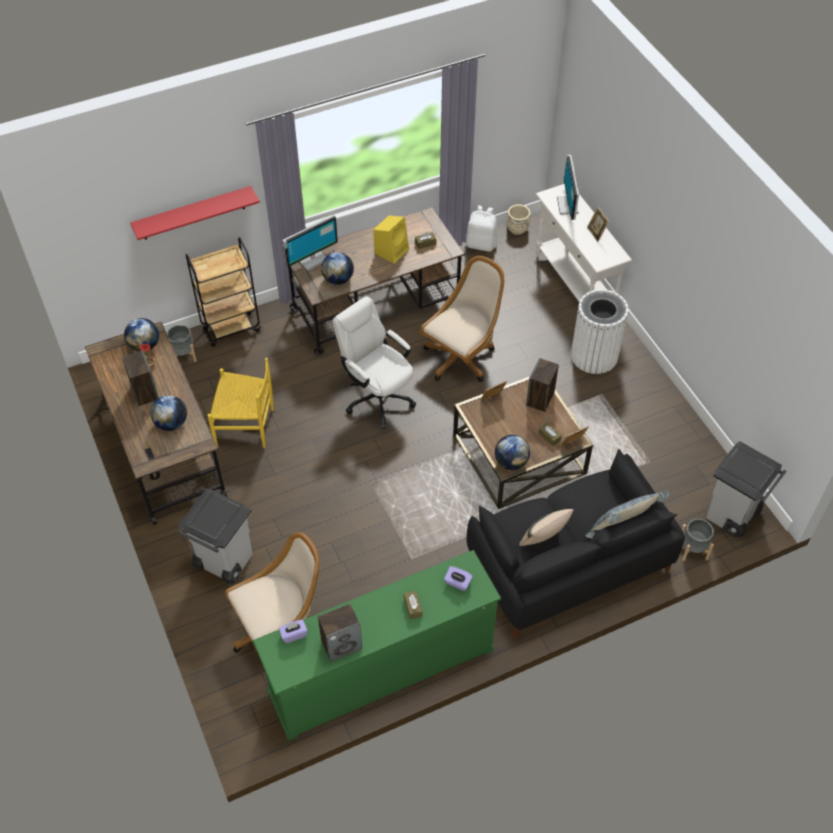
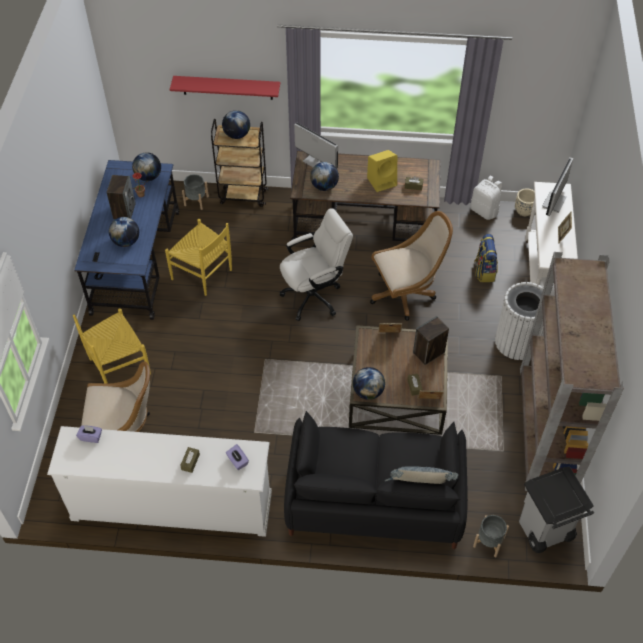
camera: 30 degrees right, 0 degrees up
(163, 446) = (136, 261): brown desk -> blue desk
(217, 262) = (237, 135): none -> globe
(223, 561) = (118, 365): grey trash can -> yellow chair
(312, 259) = (316, 162): monitor -> monitor turned 135 degrees counterclockwise
(341, 644) = (118, 462): speaker -> none
(377, 398) = (314, 297): white office chair -> white office chair turned 75 degrees clockwise
(381, 671) = (171, 506): green cabinet -> white cabinet
(520, 302) = (484, 271): none -> backpack
(543, 540) = (349, 467): beige pillow -> none
(673, 423) = (546, 429): none -> brown bookcase

